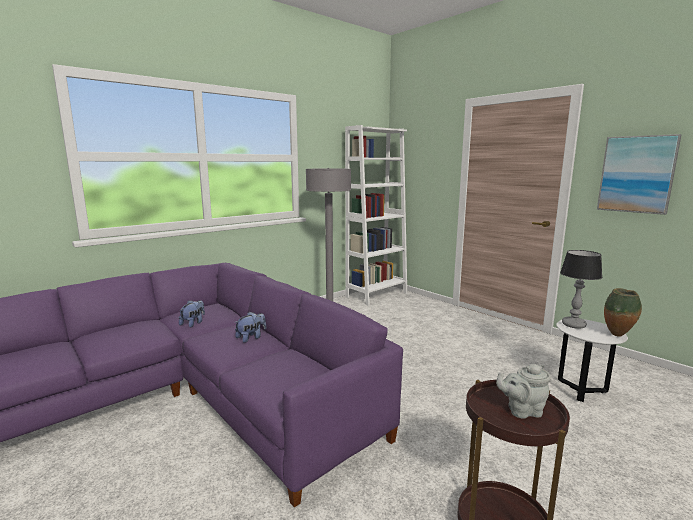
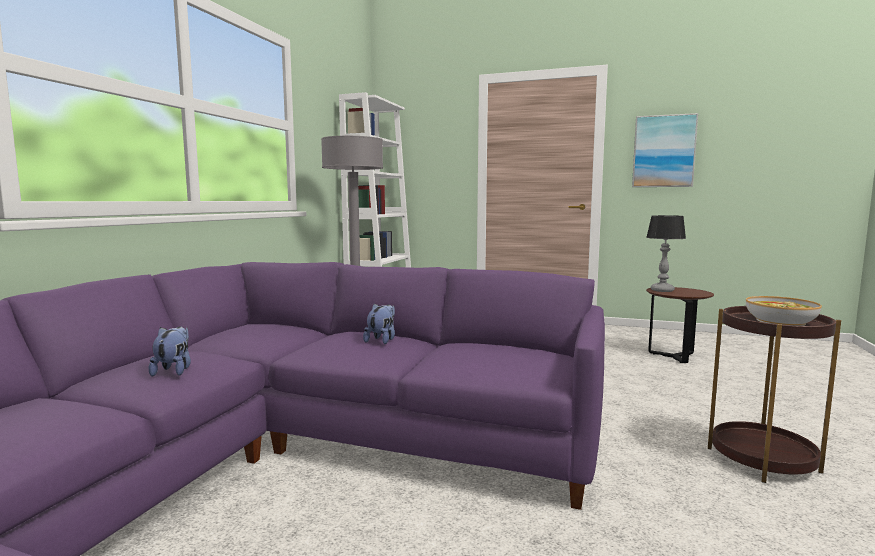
camera: 30 degrees left, 5 degrees down
(193, 323) = (260, 343): plush toy -> plush toy (174, 370)
(522, 411) = (780, 321): grey teapot -> bowl
(581, 391) = (674, 356): white side table -> brown side table
(618, 336) = (704, 292): vase -> none

